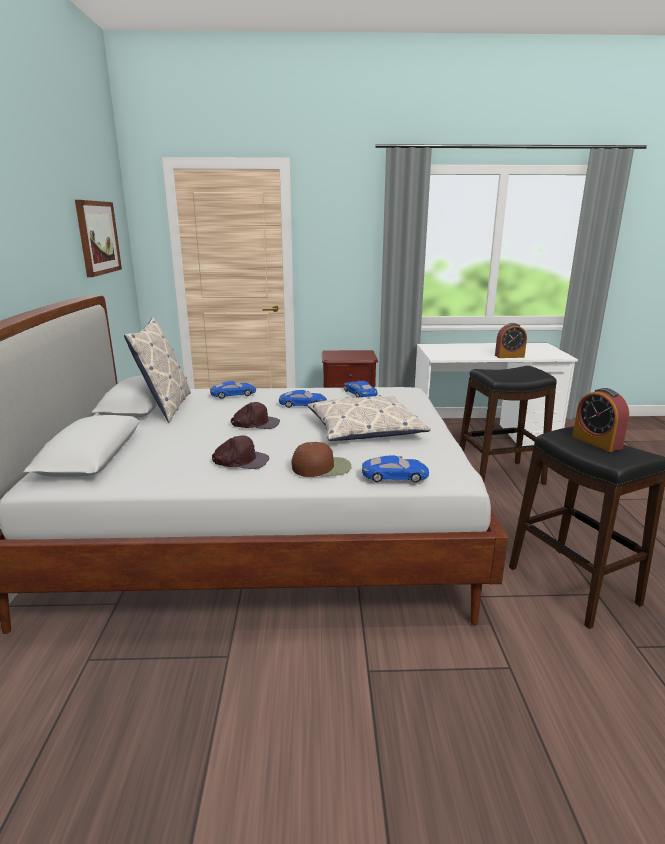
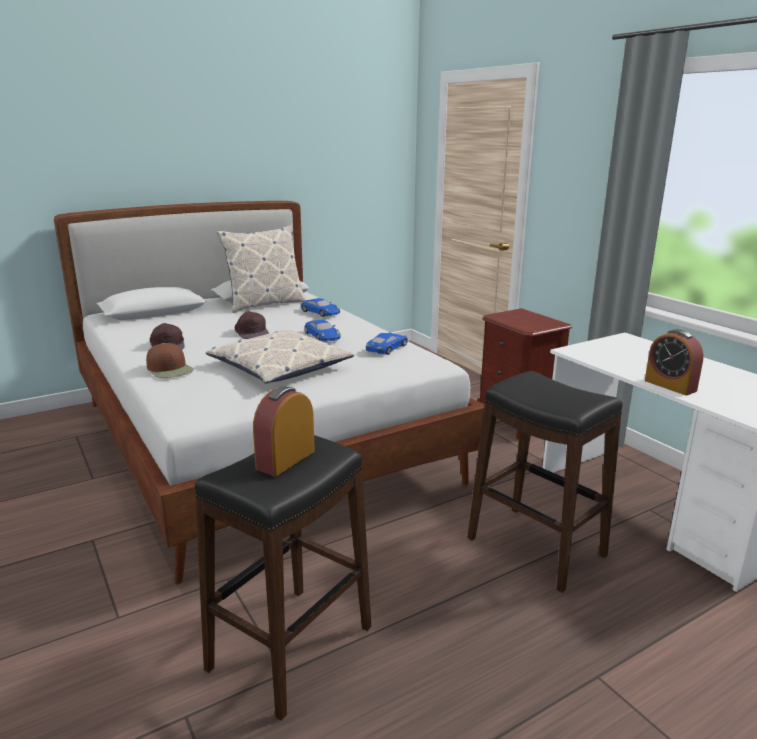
camera: 60 degrees right, 0 degrees up
(98, 237) = (339, 152): picture -> none
(395, 475) = (166, 394): blue toy car -> none

